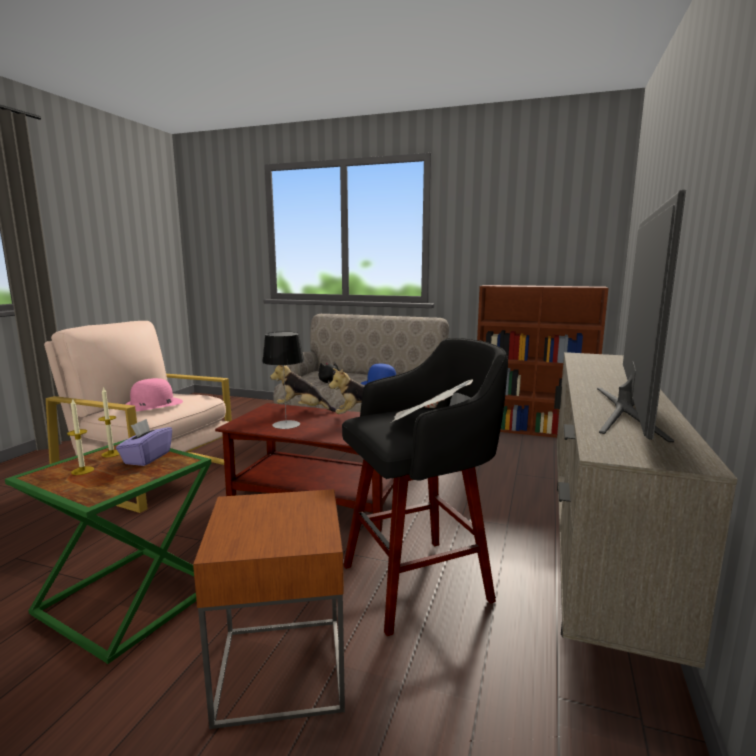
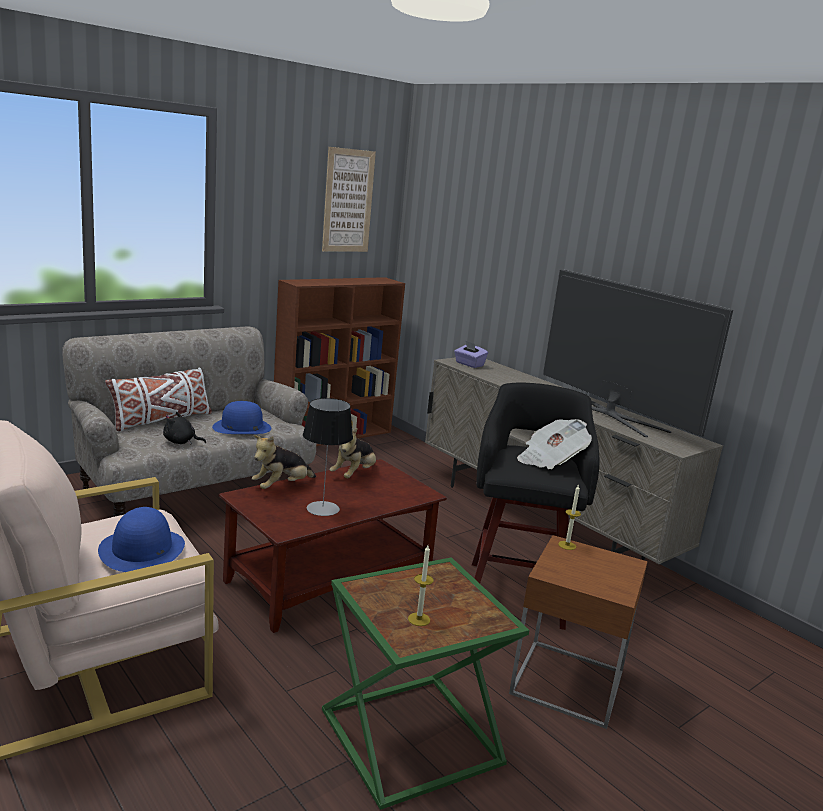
camera: 60 degrees left, 5 degrees up
(111, 453) = (380, 598): candle -> candle (567, 545)
(146, 458) = (417, 583): purple tissue box -> purple tissue box (469, 364)
(152, 404) = (142, 549): pink hat -> blue hat
(352, 373) = (161, 420): none -> white pillow
(558, 214) = (348, 201): none -> picture

